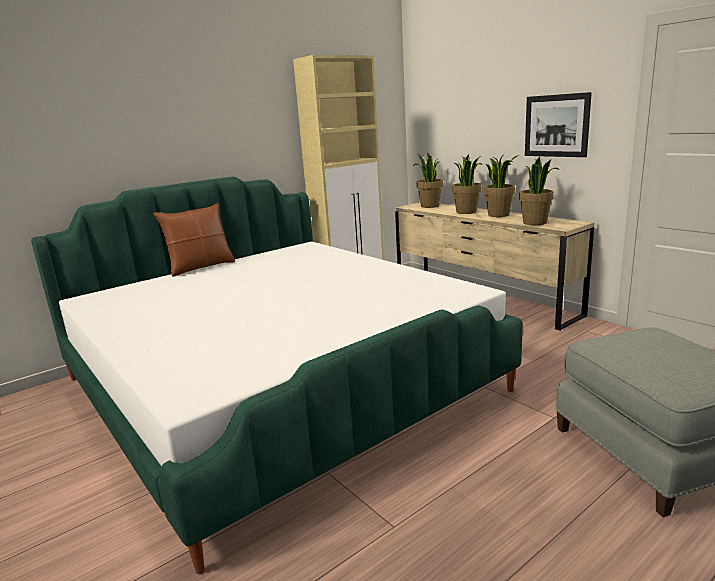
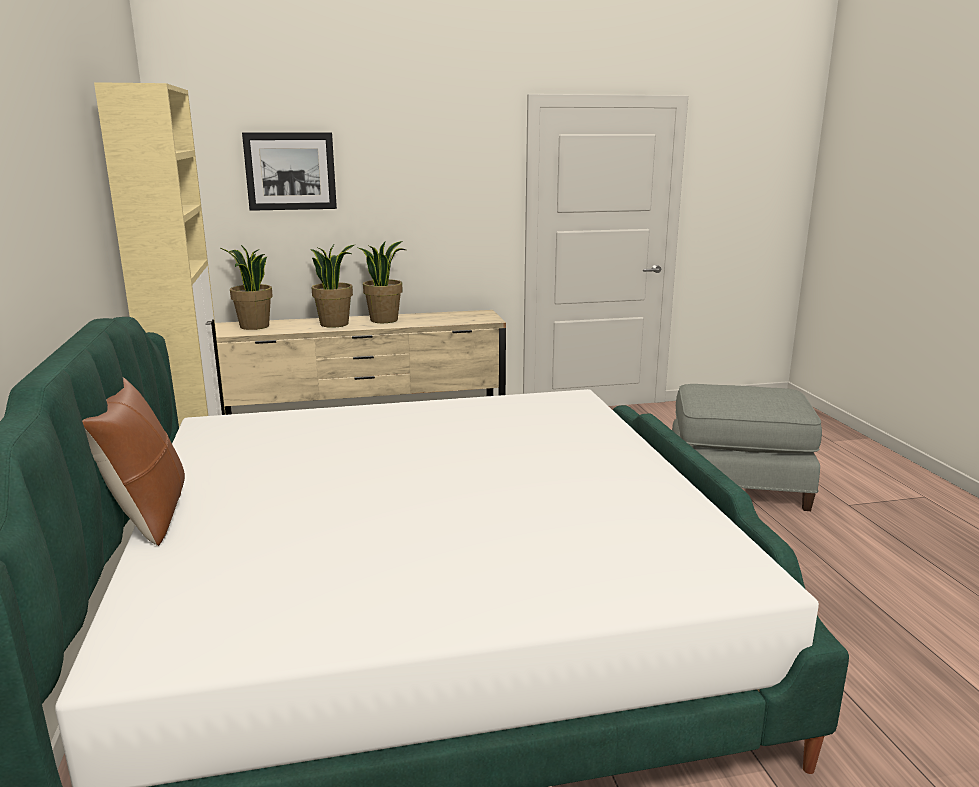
camera: 65 degrees left, 0 degrees up
(535, 223) = (451, 320): potted plant -> none
(556, 126) = (436, 204): picture -> picture (290, 171)

